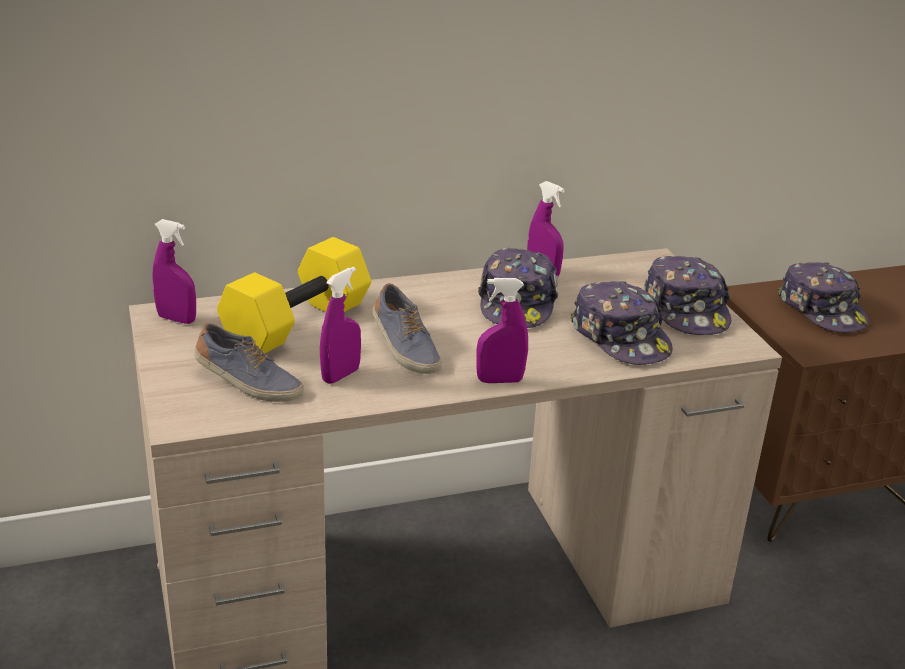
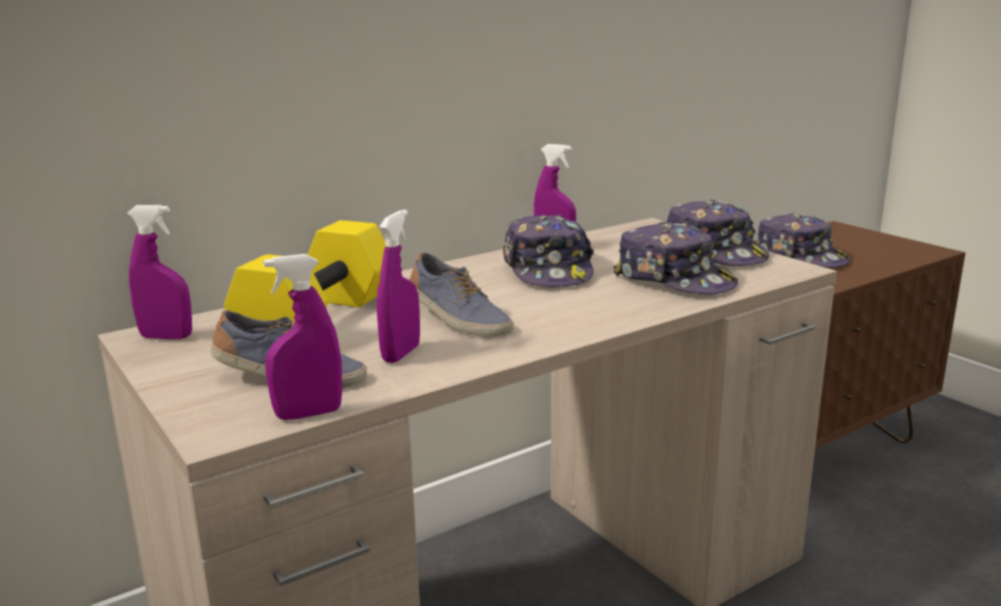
camera: 15 degrees left, 10 degrees down
(500, 380) = (584, 329): purple spray bottle -> purple spray bottle (308, 414)

